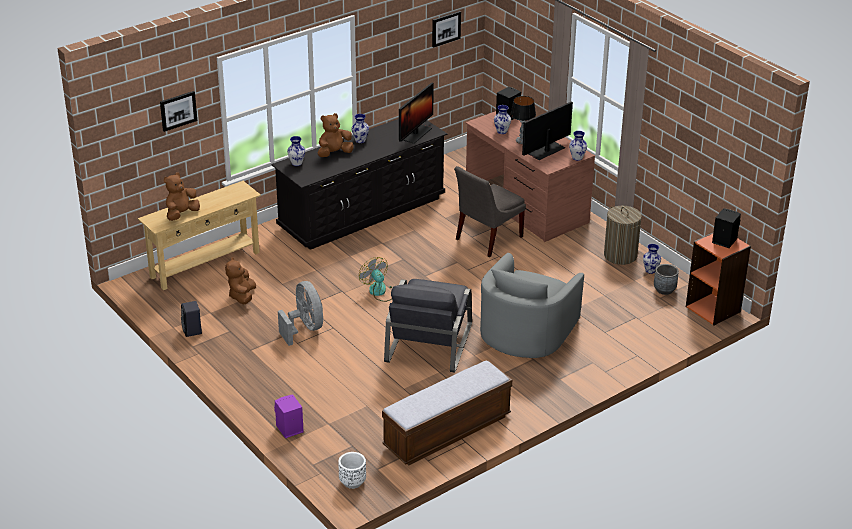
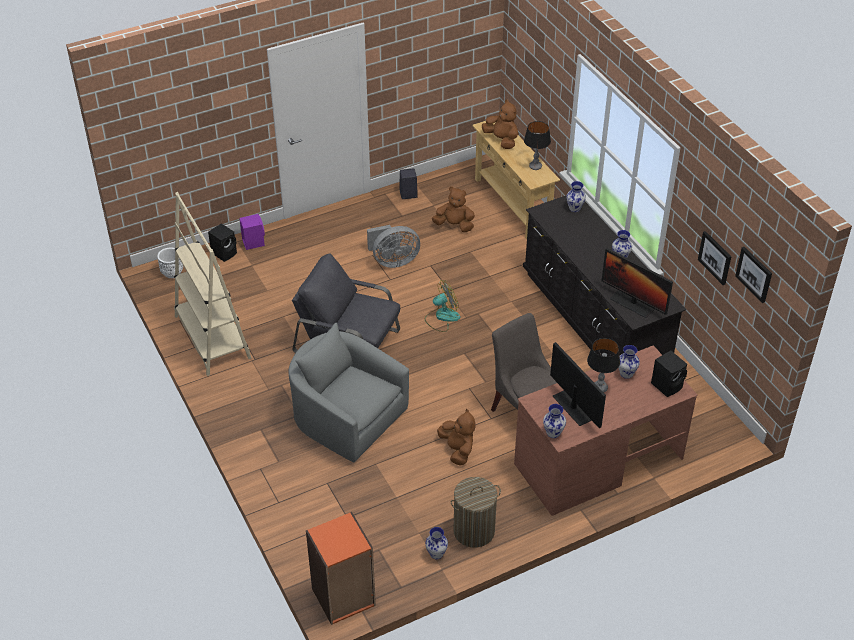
camera: 100 degrees right, 10 degrees up
(178, 110) = (549, 67): picture -> picture (715, 257)
(224, 193) = (535, 166): none -> table lamp
(334, 153) = (592, 236): brown plush toy -> brown plush toy (457, 450)
(447, 432) = (212, 337): bench -> beige bookcase
(664, 290) = (393, 558): grey planter -> none
(723, 240) = (344, 542): black speaker -> black speaker (225, 253)

